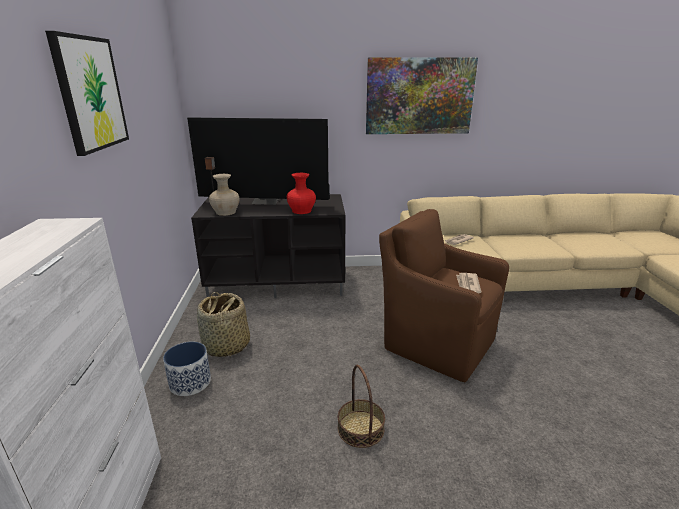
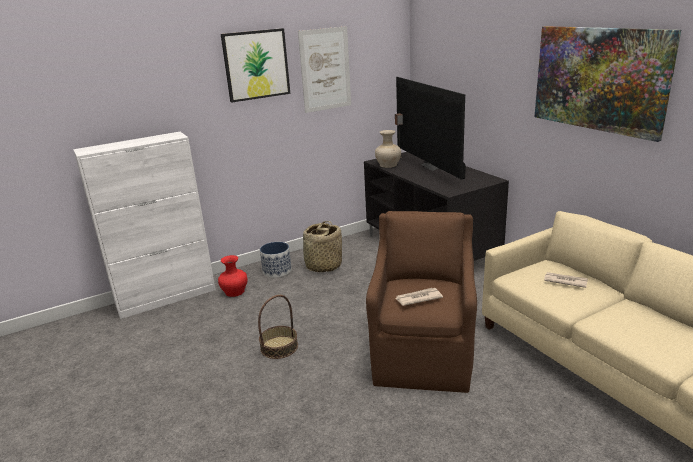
camera: 65 degrees right, 0 degrees up
(141, 107) = (325, 69): none -> picture
(302, 211) = (431, 182): red vase -> red vase (234, 292)

